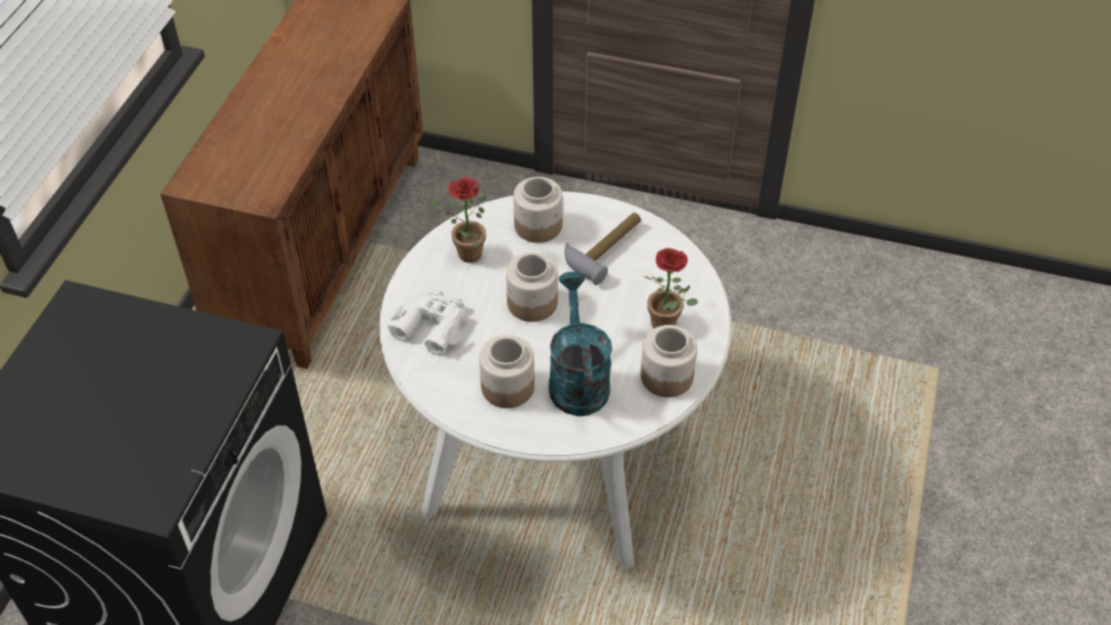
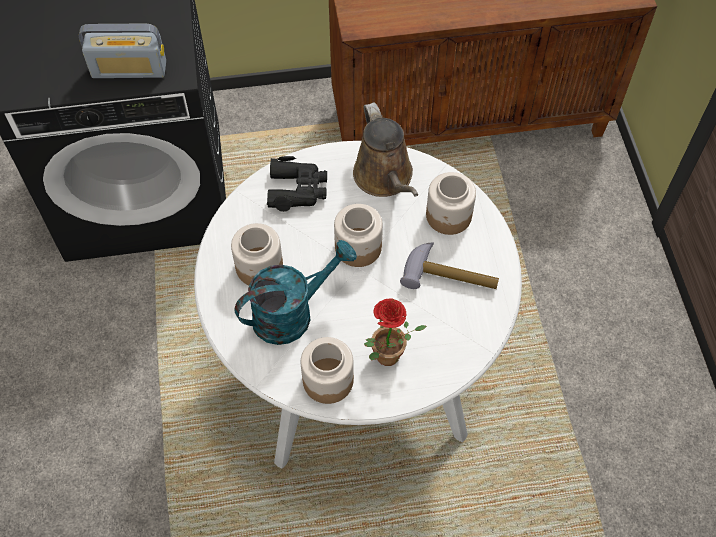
camera: 65 degrees right, 10 degrees up
(208, 382) = (129, 69): none -> radio
(432, 325) = (297, 189): white binoculars -> black binoculars
(464, 254) = (385, 178): potted plant -> brown watering can

